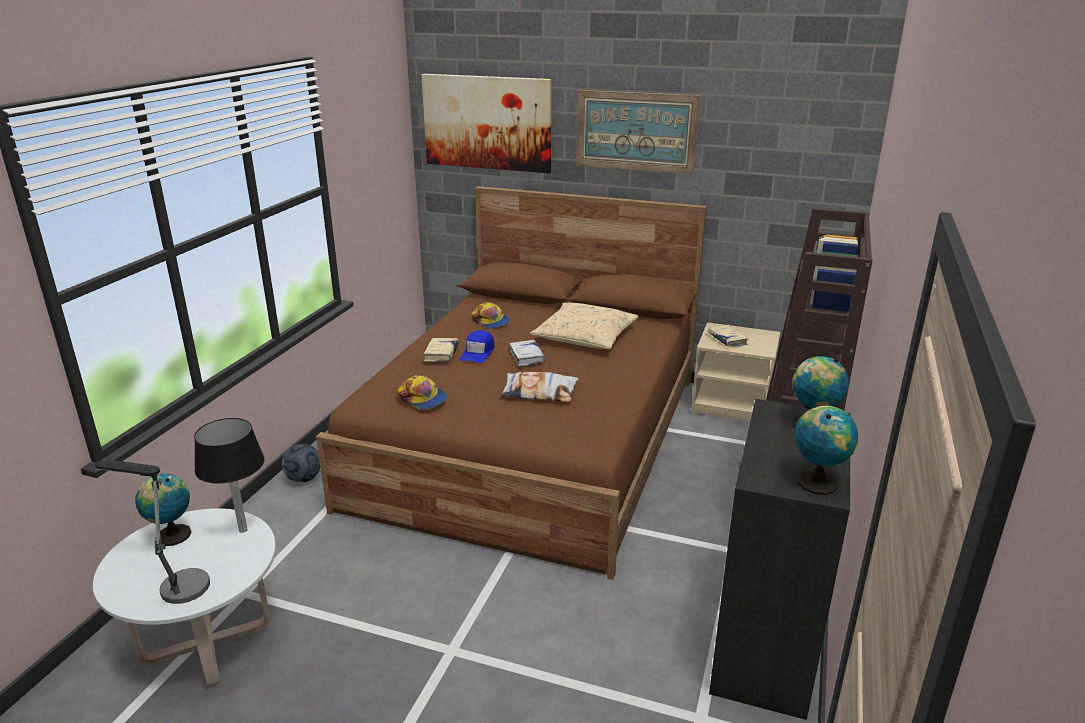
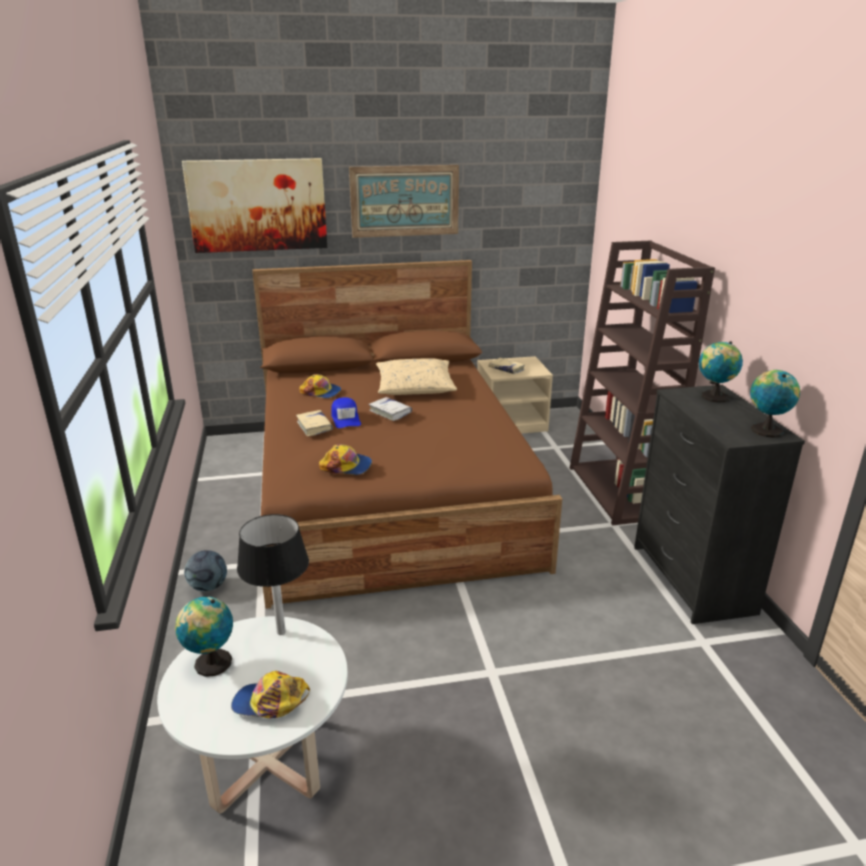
camera: 30 degrees left, 0 degrees up
(174, 583) = (270, 702): table lamp -> cap
(539, 392) = (433, 437): pillow -> none

